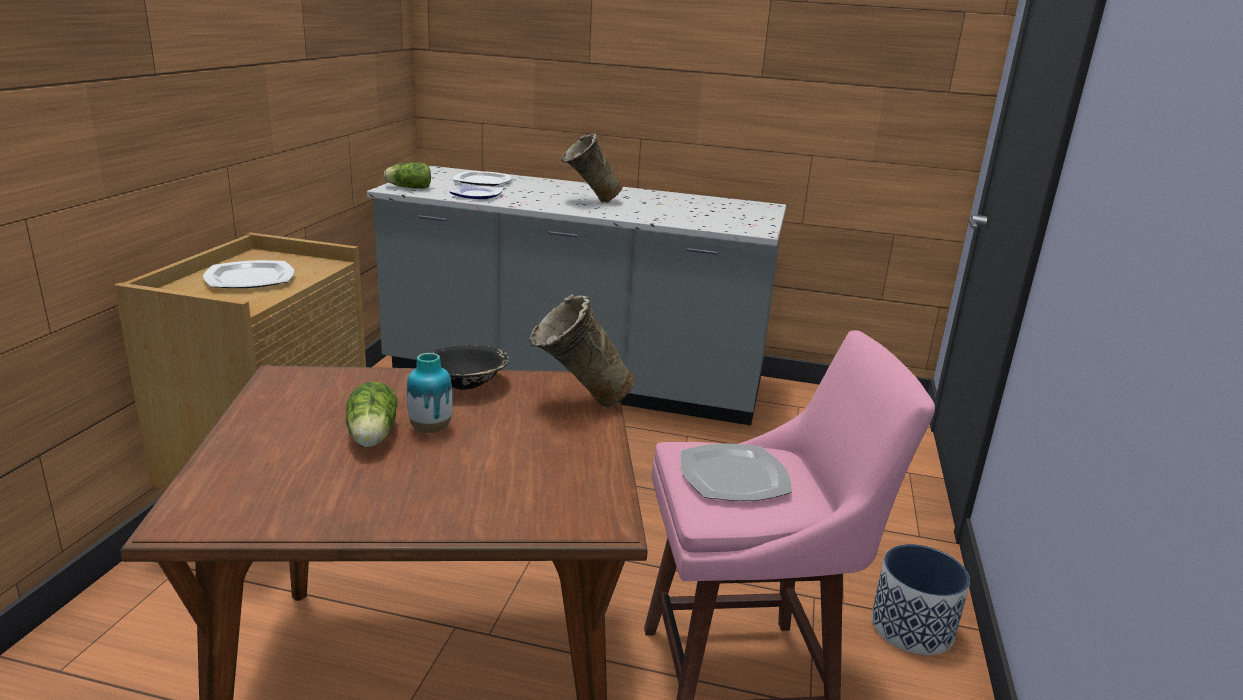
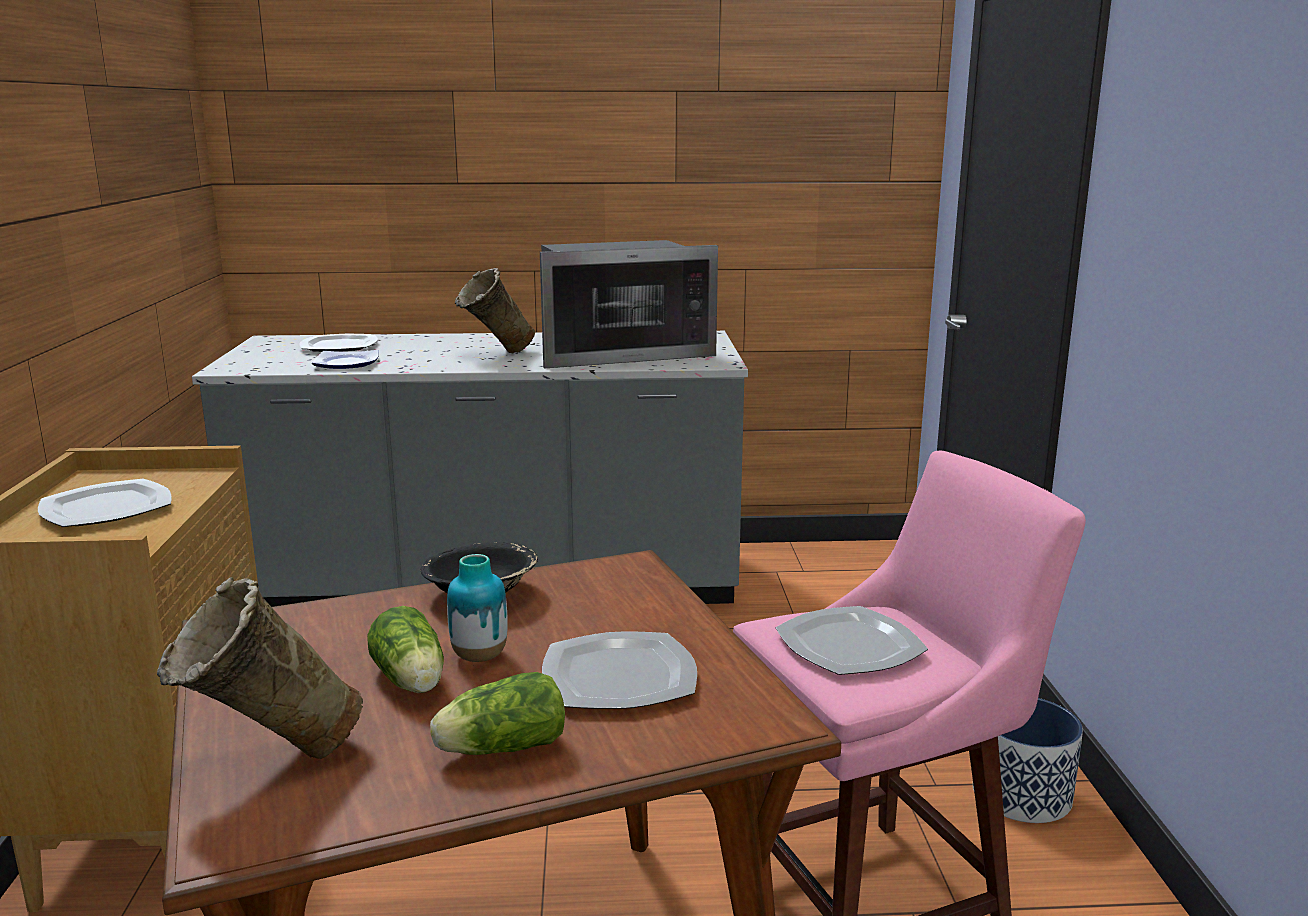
camera: 15 degrees left, 5 degrees down
(407, 187) = (246, 365): lettuce -> lettuce (498, 749)
(518, 464) = (621, 677): none -> plate
(578, 404) = (639, 594): beige vase -> beige vase (269, 763)
(685, 212) = (619, 352): none -> microwave

